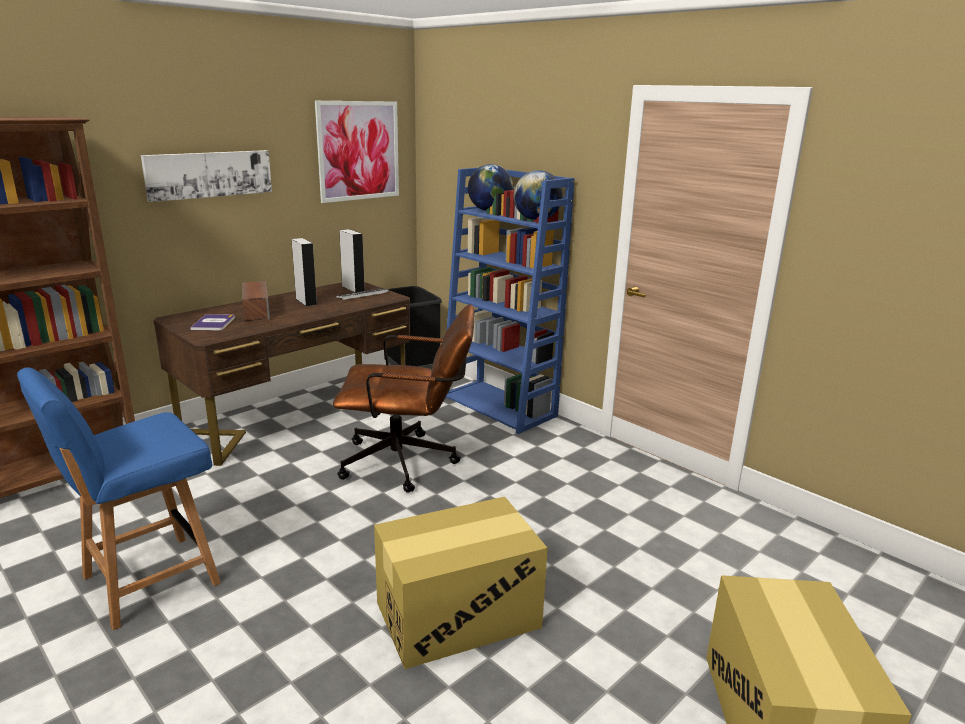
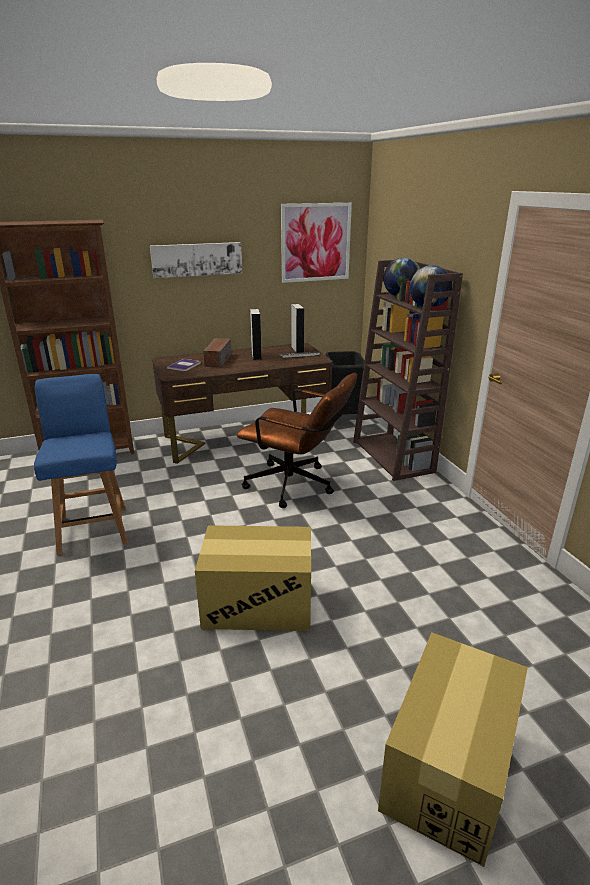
camera: 25 degrees right, 5 degrees up
(147, 581) = (93, 528): blue chair -> blue chair turned 90 degrees clockwise
(500, 407) = (393, 456): blue bookcase -> brown bookcase

